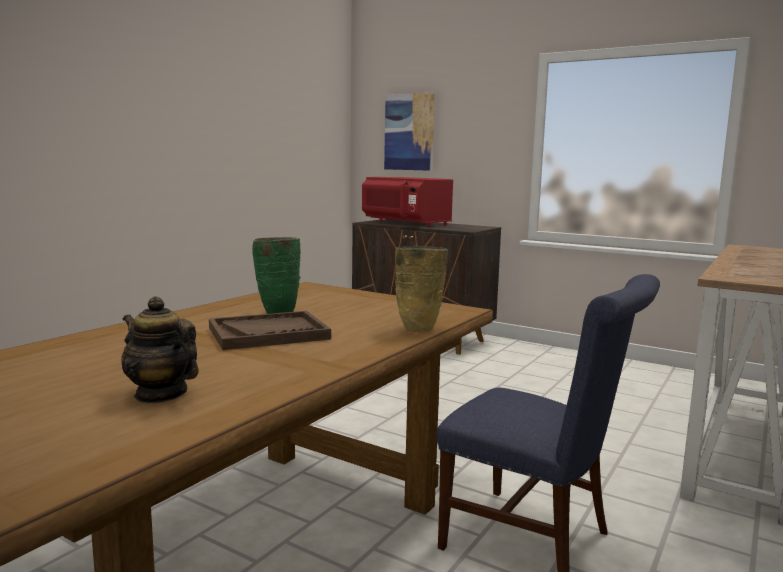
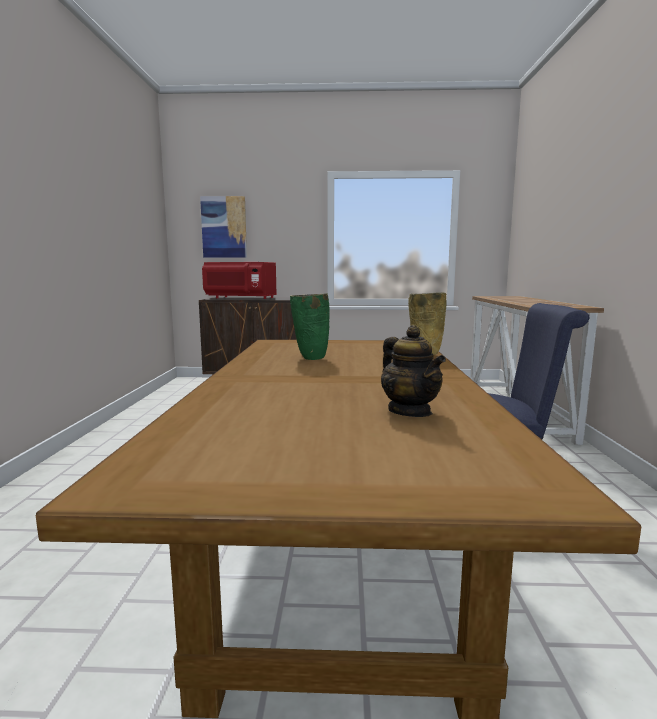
camera: 30 degrees left, 0 degrees up
(160, 394) = (410, 411): teapot -> teapot turned 120 degrees counterclockwise
(269, 333) = (346, 369): brown tray -> none

